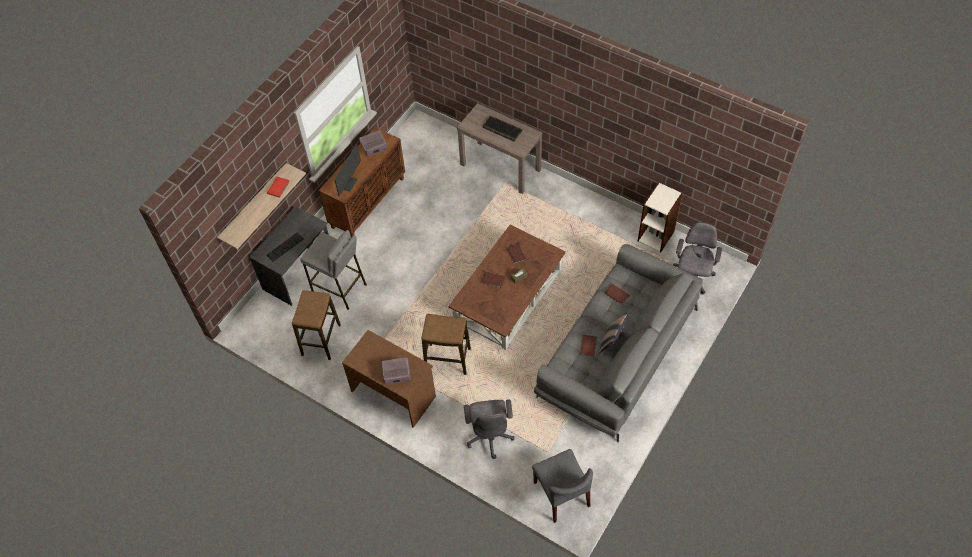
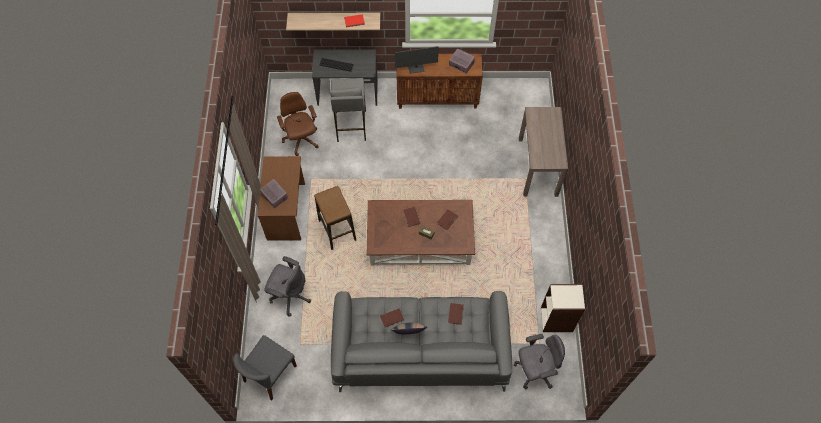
camera: 55 degrees right, 5 degrees up
(321, 340) = (301, 140): stool -> brown office chair
(490, 435) = (290, 295): grey office chair -> grey office chair turned 120 degrees counterclockwise
(502, 129) = (548, 139): keyboard -> none

